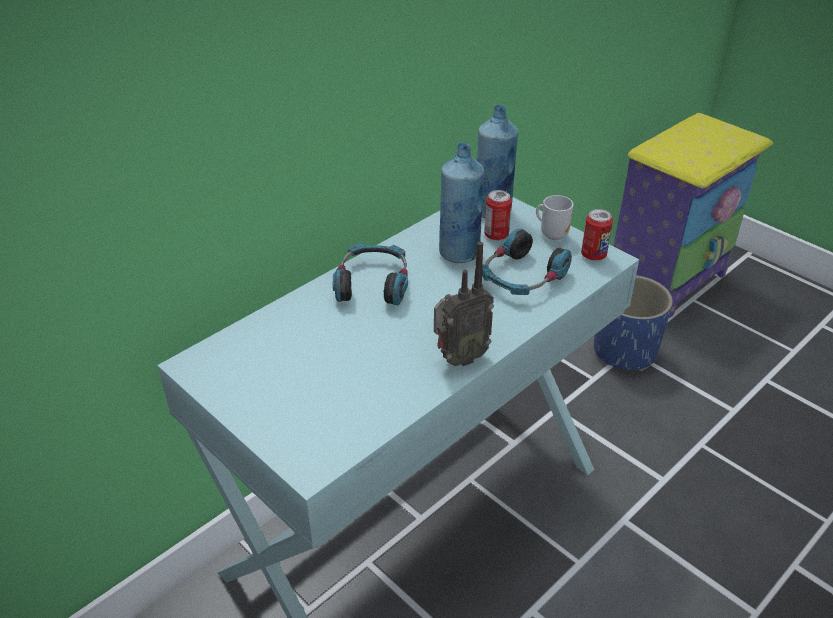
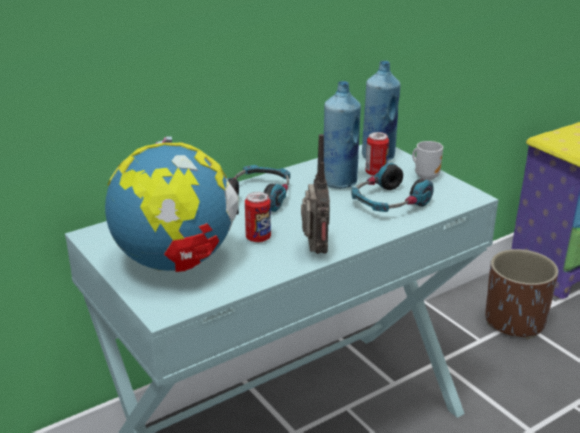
camera: 10 degrees right, 10 degrees down
(305, 395) = (176, 263): none -> globe
(459, 358) = (314, 252): radio -> radio turned 75 degrees counterclockwise
(593, 255) = (457, 193): can -> can (258, 238)
(625, 351) = (515, 321): blue planter -> brown planter

